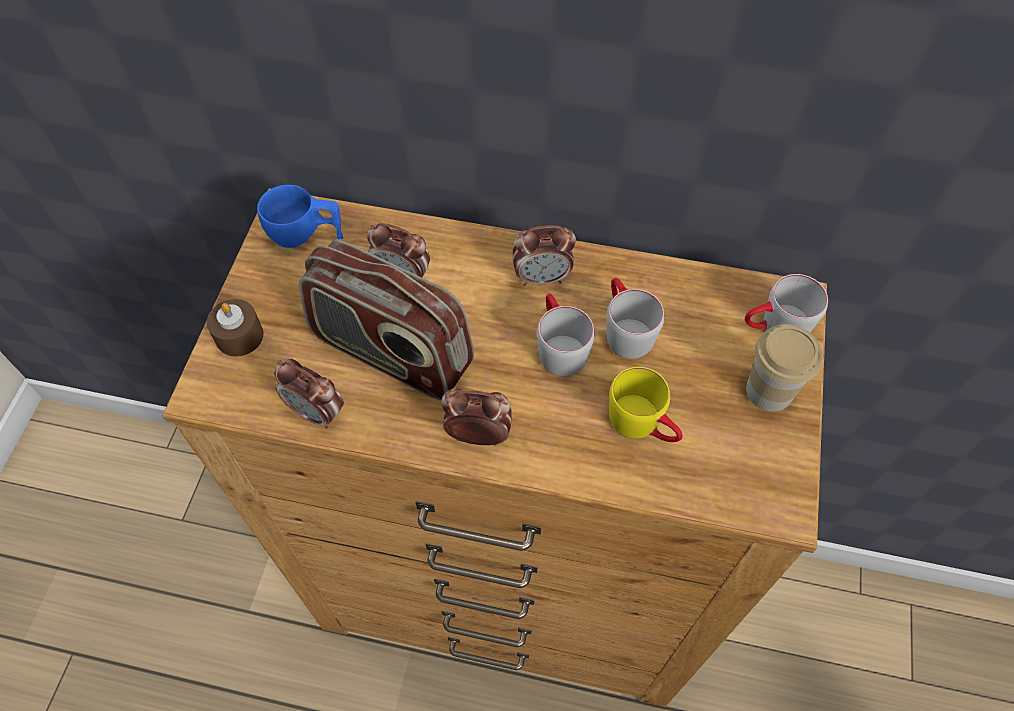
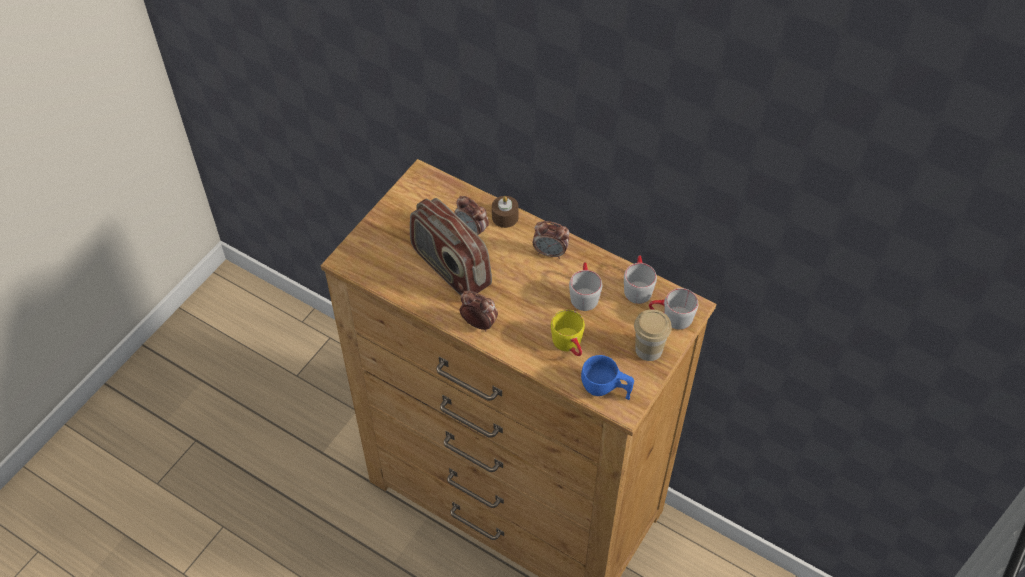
camera: 20 degrees right, 5 degrees down
(239, 336) = (373, 236): brown candle -> brown candle (505, 217)
(306, 235) = (428, 191): blue cup -> blue cup (605, 389)
(317, 412) = (399, 287): alarm clock -> none
(558, 346) = (542, 291): grey mug -> grey mug (637, 286)

